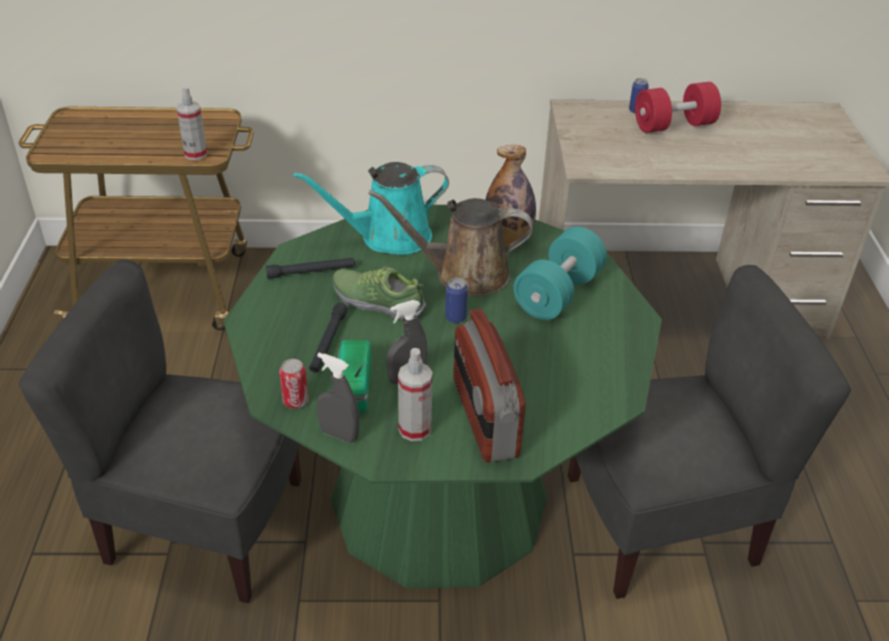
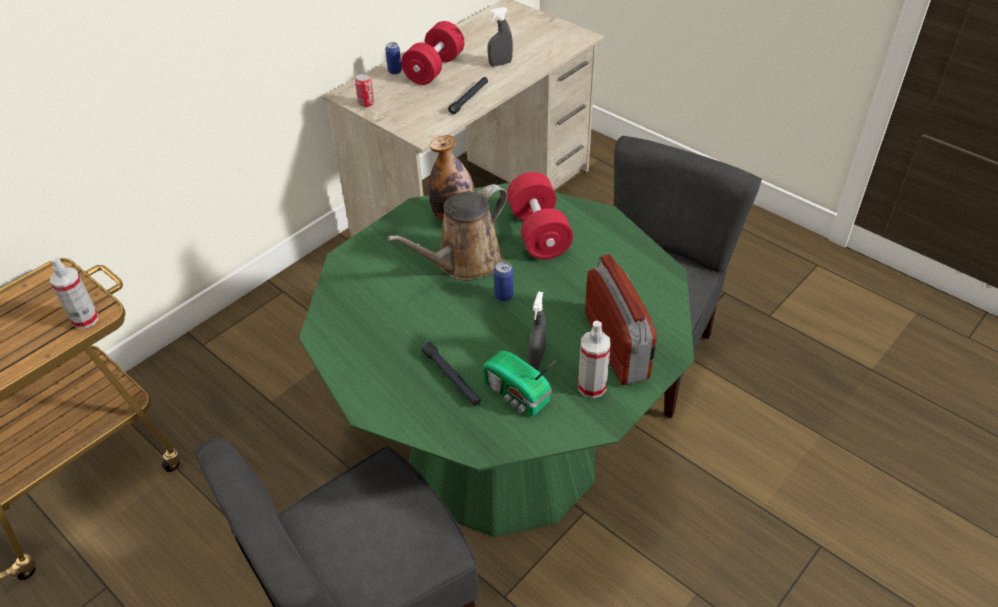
camera: 45 degrees left, 5 degrees up
(295, 401) = (495, 434): can -> can (366, 104)
(311, 272) = (358, 339): black flashlight -> black flashlight (469, 98)
(339, 435) = (555, 430): grey spray bottle -> grey spray bottle (500, 64)
(378, 301) = (438, 324): shoe -> none
(389, 237) = (373, 273): turquoise watering can -> none
(483, 418) = (617, 346): radio -> radio turned 135 degrees counterclockwise
(558, 293) = (538, 233): turquoise dumbbell -> red dumbbell

